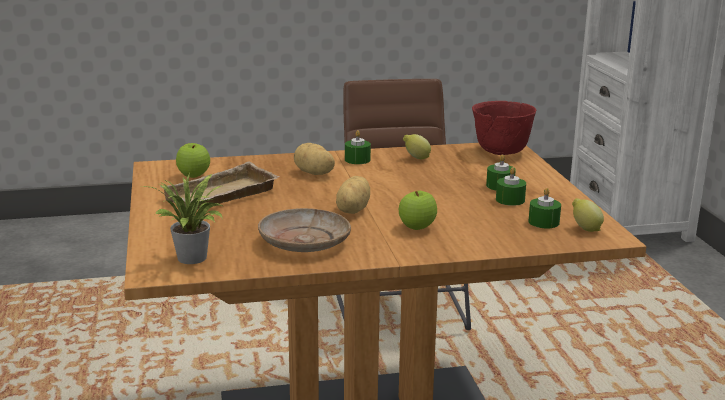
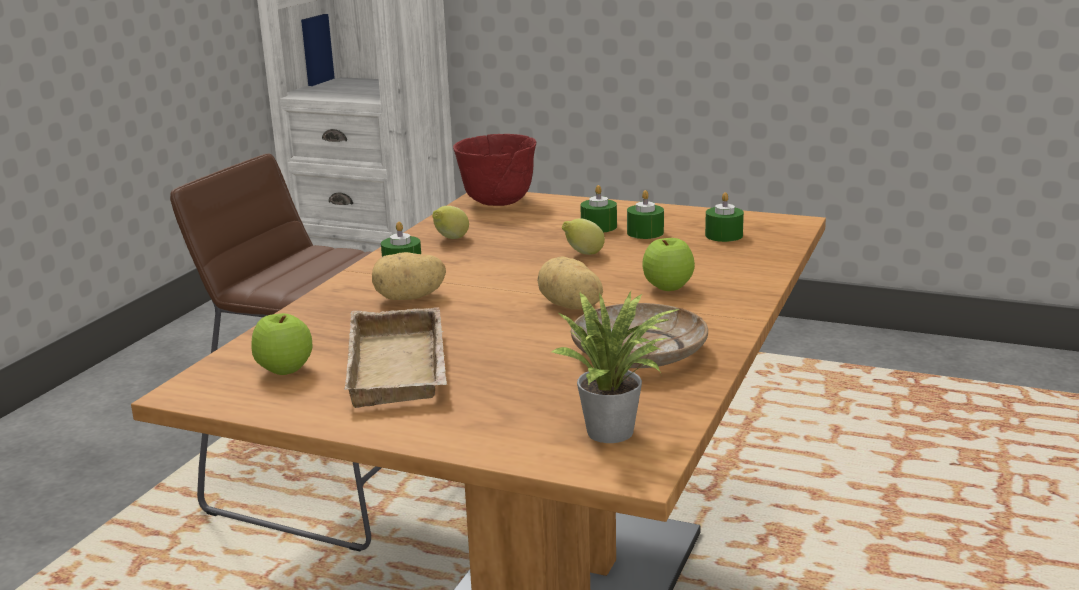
camera: 55 degrees left, 0 degrees up
(585, 229) = (761, 225): lemon -> lemon (583, 254)

